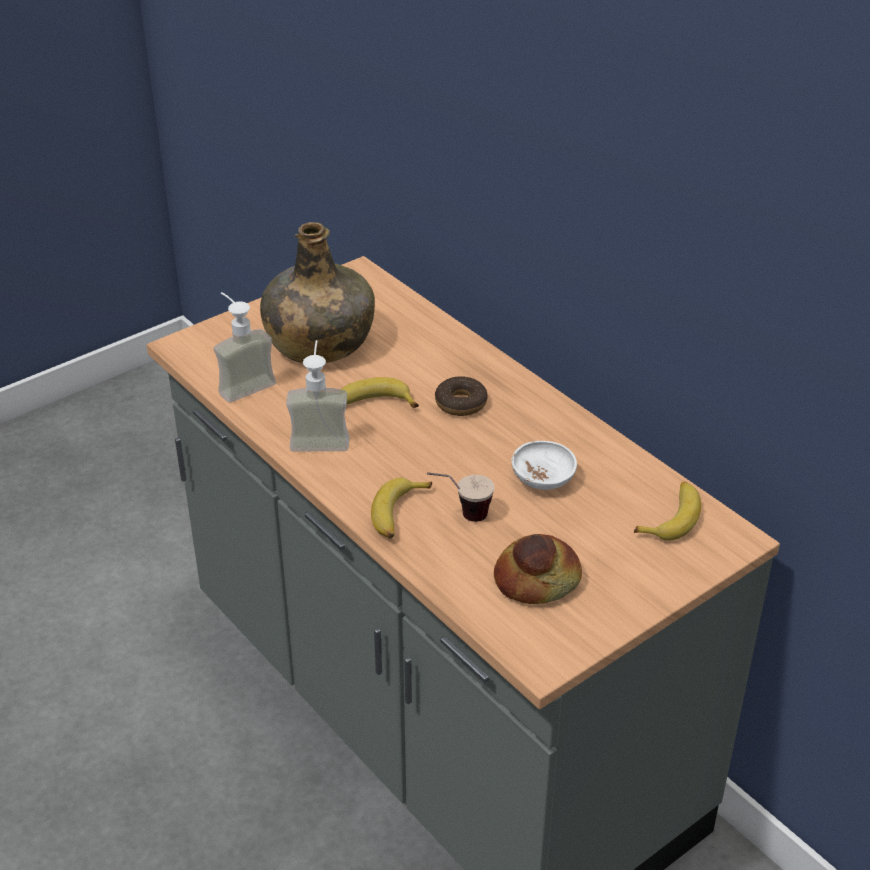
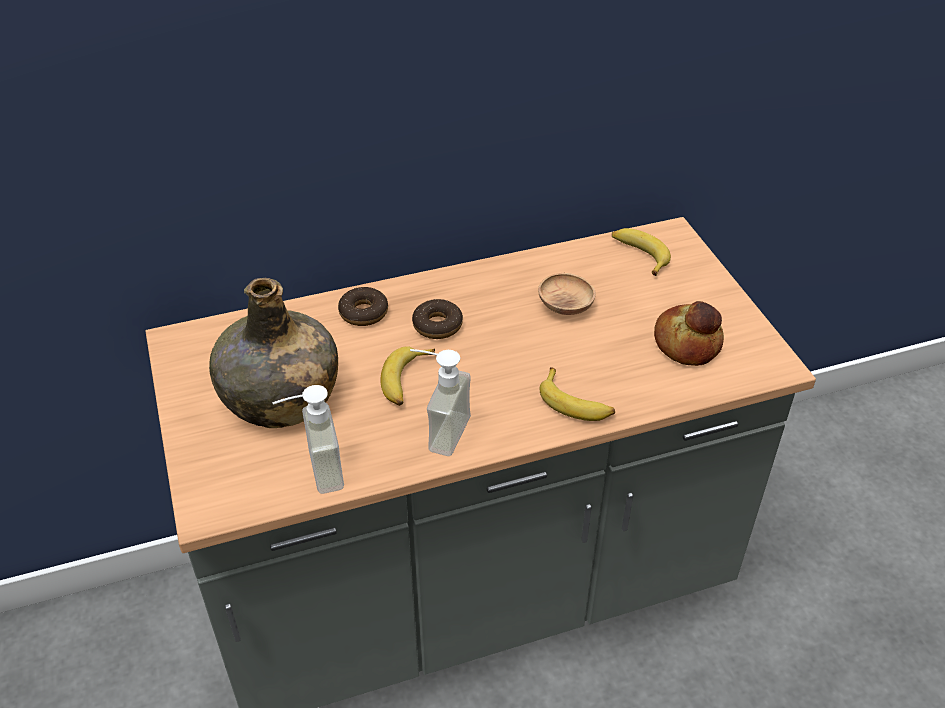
camera: 70 degrees left, 5 degrees up
(452, 356) = (363, 312): none -> donut
(460, 516) = (592, 366): cup -> none
(543, 479) = (565, 306): white bowl -> brown bowl

